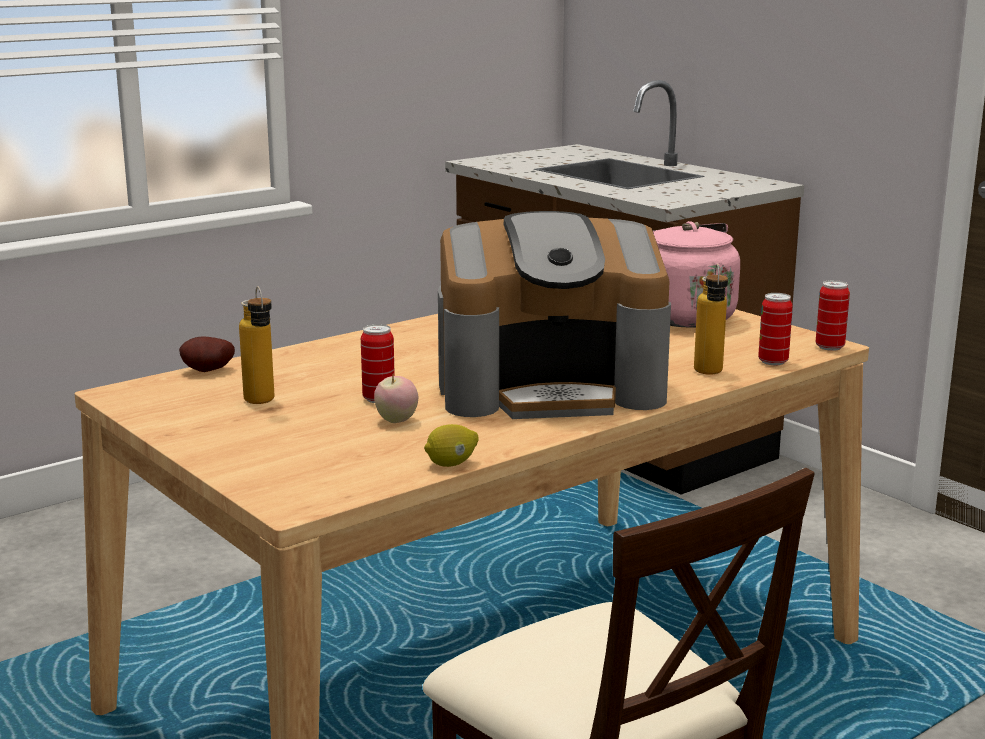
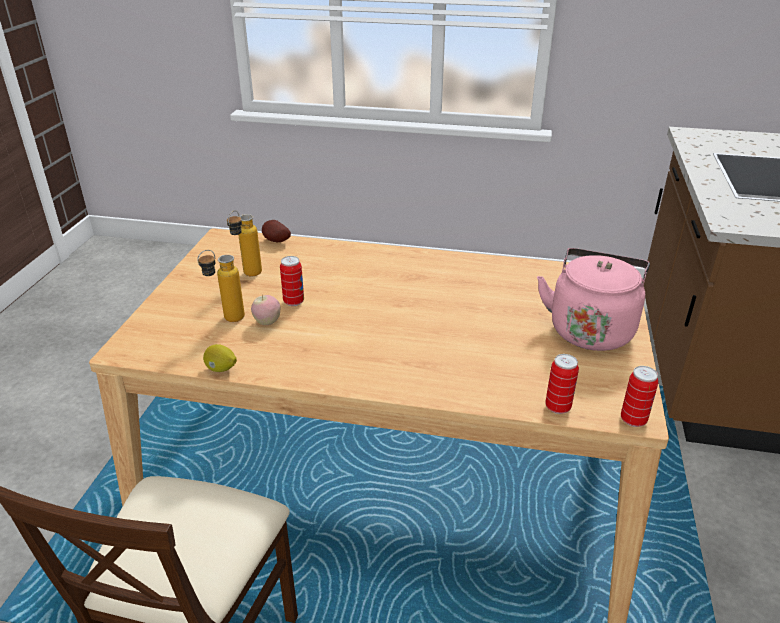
camera: 50 degrees right, 15 degrees up
(551, 388) = (380, 345): coffee machine -> none
(709, 374) = (489, 391): bottle -> bottle (226, 320)

